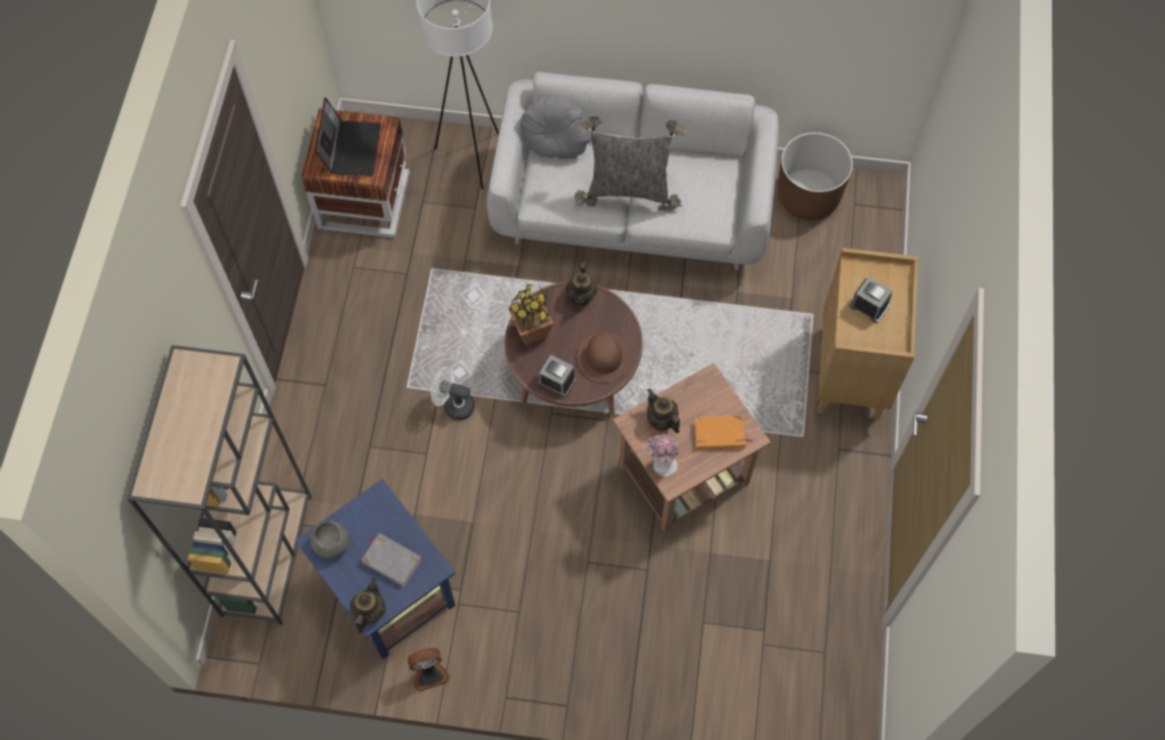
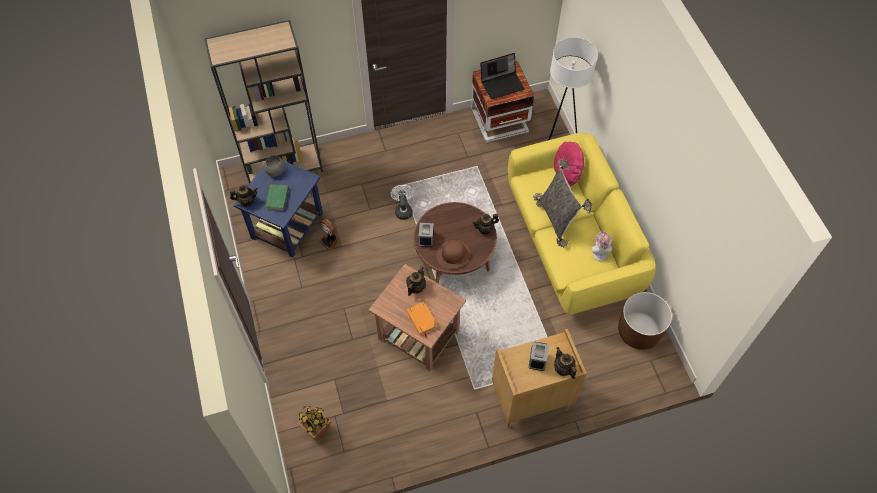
camera: 65 degrees right, 5 degrees down
(392, 560) = (277, 198): grey book -> green book
(429, 673) = (252, 261): fan -> fan (330, 241)
(531, 331) = (450, 214): potted plant -> potted plant (317, 430)
(556, 146) = (566, 175): grey pillow -> pink pillow
(632, 208) = (572, 243): grey sofa -> yellow sofa
(661, 464) = (389, 297): hat -> hat (599, 253)
(896, 282) = (563, 369): none -> teapot

